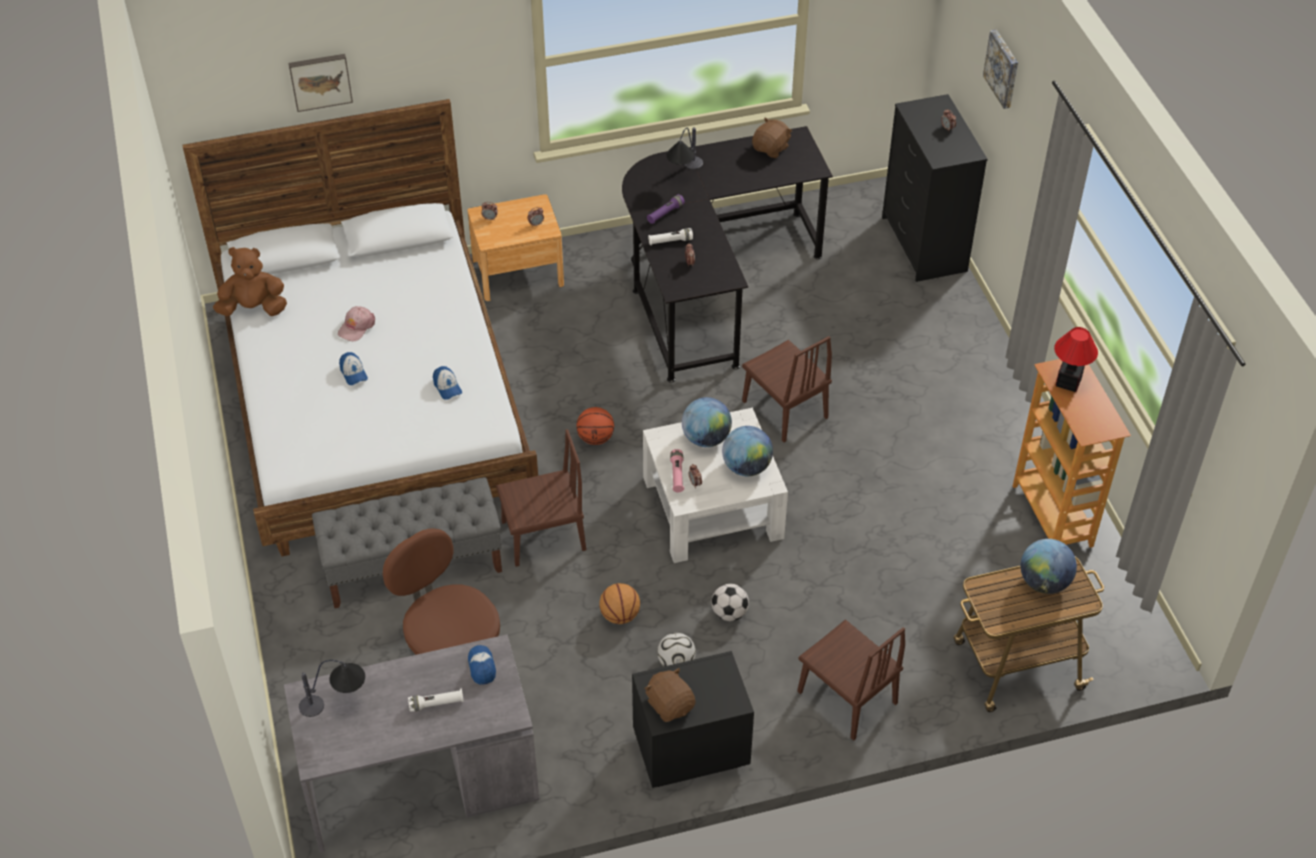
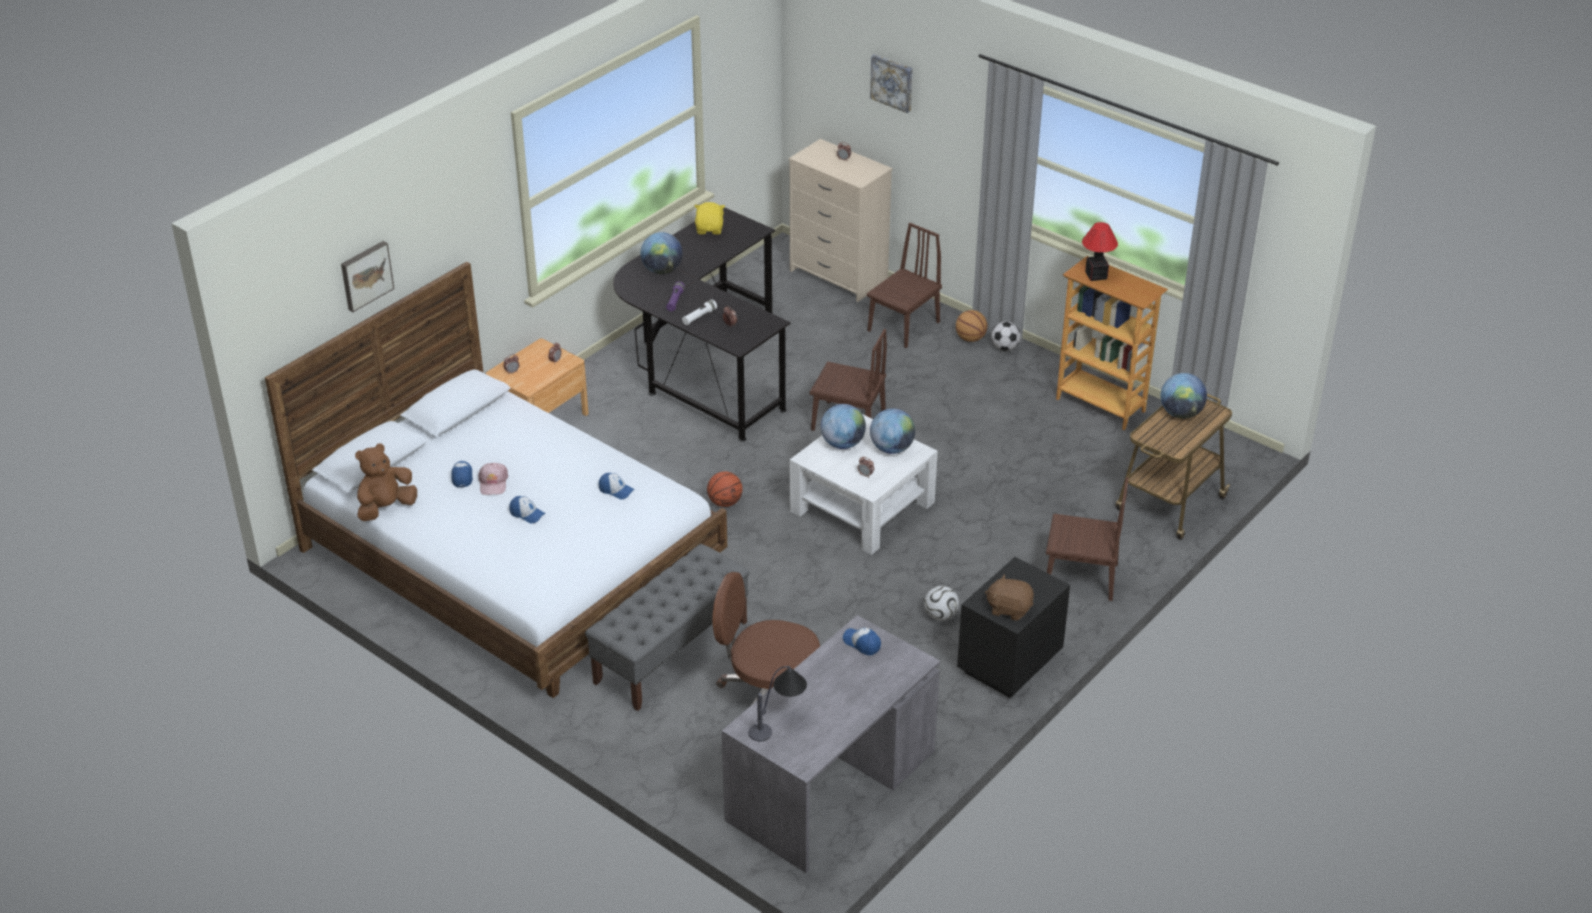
camera: 35 degrees left, 10 degrees down
(339, 307) = (462, 476): none -> cap
(436, 704) = (854, 683): white flashlight -> none
(543, 536) = (753, 584): brown chair -> brown chair (903, 326)
(620, 615) = (868, 606): basketball -> basketball (970, 339)
(677, 475) = (846, 476): pink flashlight -> none
(685, 175) = (662, 270): table lamp -> globe
(729, 613) = (945, 566): football -> football (1004, 348)
(771, 148) = (710, 229): brown plush toy -> yellow plush toy
(923, 244) = (838, 276): black dresser -> beige dresser

